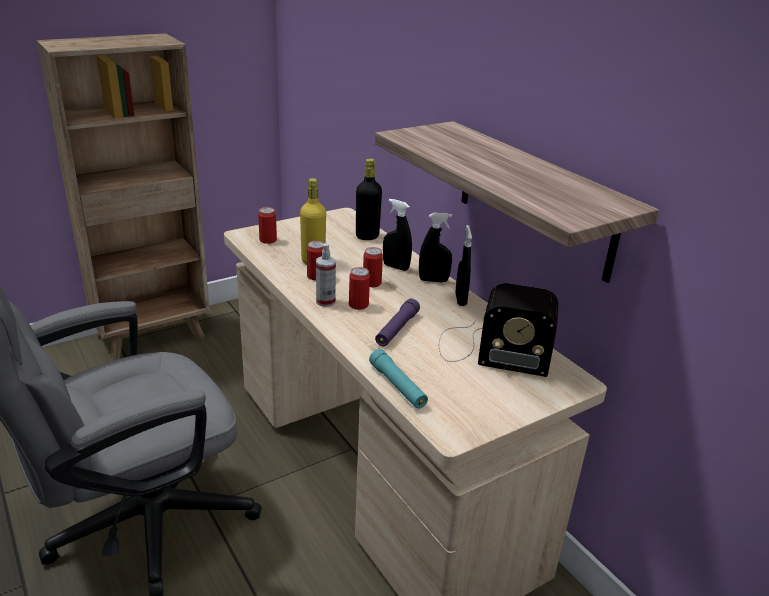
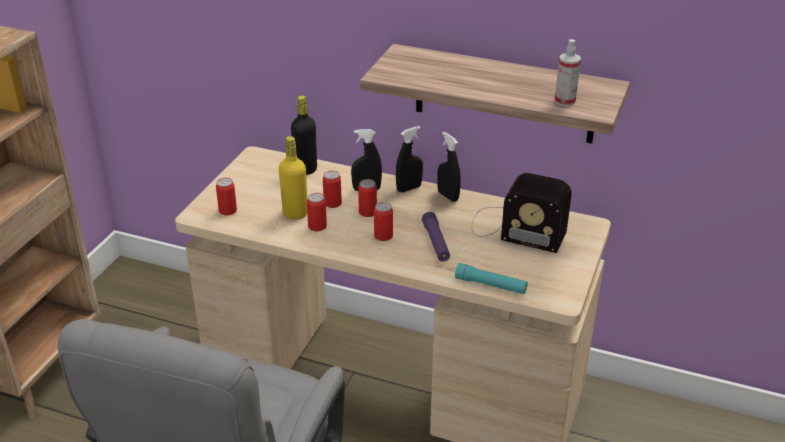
camera: 35 degrees left, 5 degrees up
(325, 301) = (355, 245): spray bottle -> spray bottle (565, 101)
(353, 266) = (332, 203): none -> can
(489, 350) = (514, 228): radio -> radio turned 45 degrees clockwise

